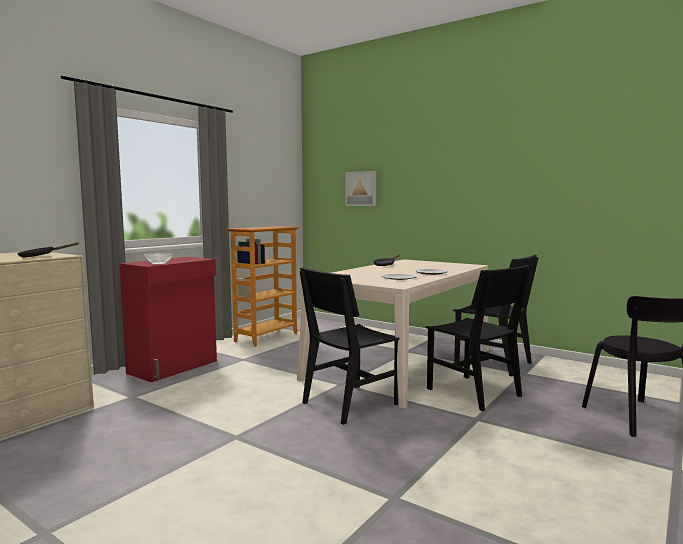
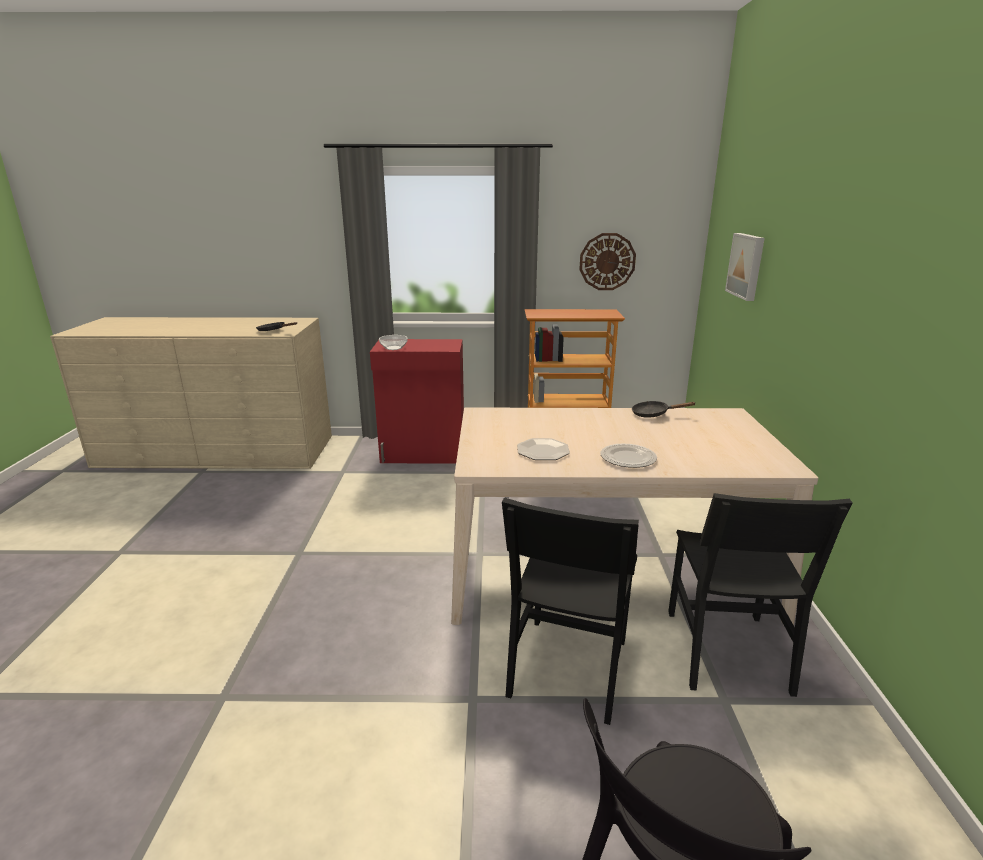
camera: 55 degrees right, 15 degrees up
(259, 195) = (607, 261): none -> wall clock
(350, 403) = (430, 581): black chair -> none

